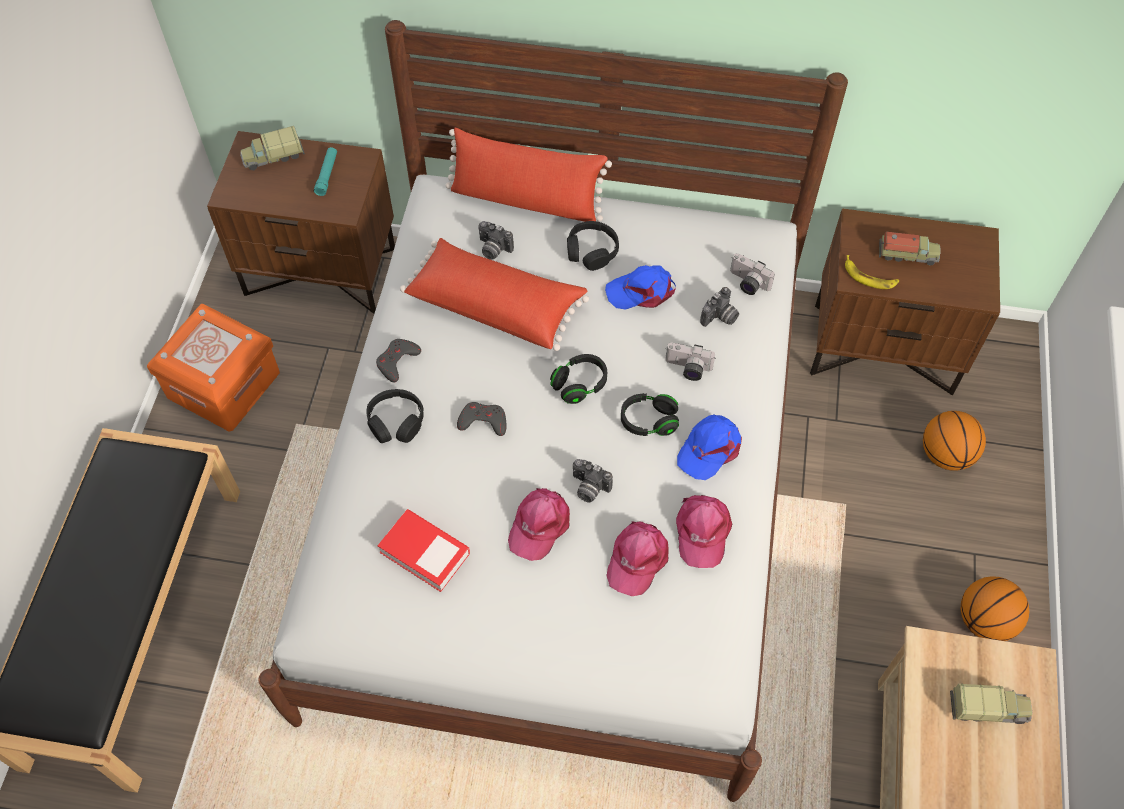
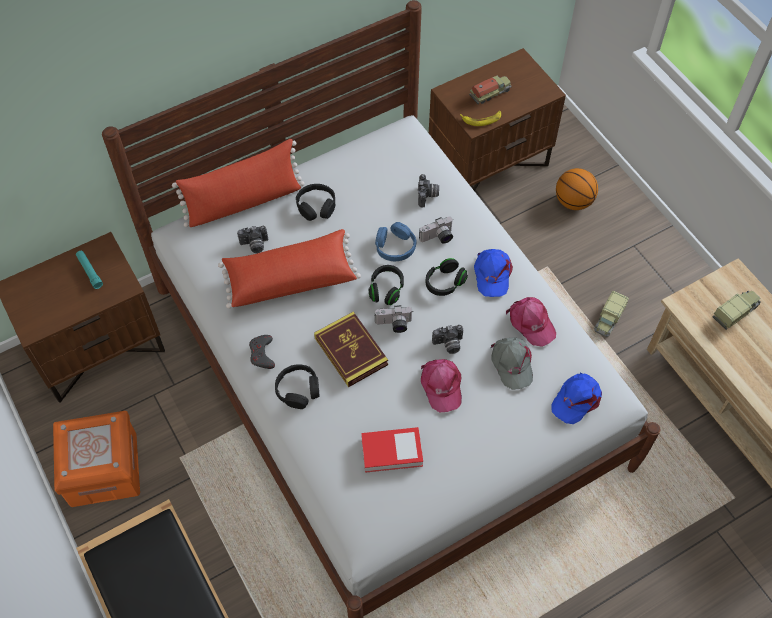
camera: 40 degrees left, 0 degrees up
(273, 157) = (38, 284): toy truck -> toy truck (608, 319)
(483, 421) = (351, 351): grey game controller -> book
(632, 346) = (395, 246): none -> blue headphones
(637, 559) = (511, 363): pink cap -> grey cap
(641, 291) = (369, 210): blue cap -> blue cap (576, 399)
(747, 283) = (424, 166): camera -> camera (394, 325)
(985, 621) = (669, 277): basketball -> none

